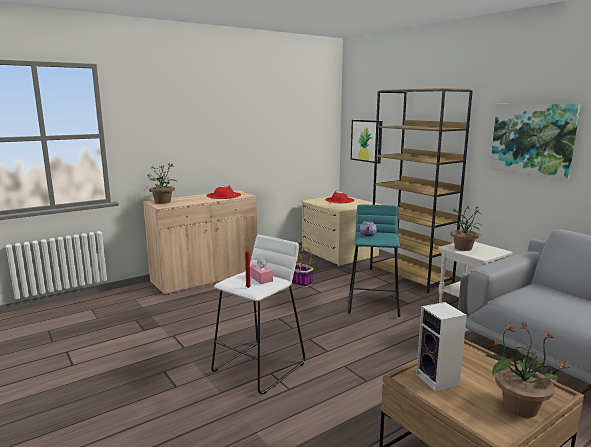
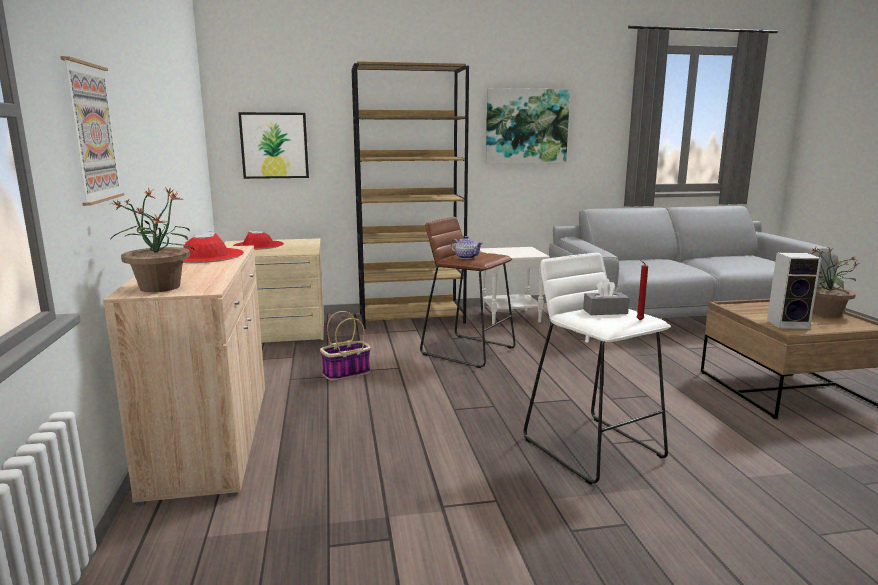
camera: 65 degrees left, 0 degrees up
(163, 139) = (92, 133): none -> picture
(260, 278) = (605, 311): pink tissue box -> grey tissue box
(374, 304) = (468, 350): turquoise stool -> brown stool
(463, 248) = (505, 253): potted plant -> none

